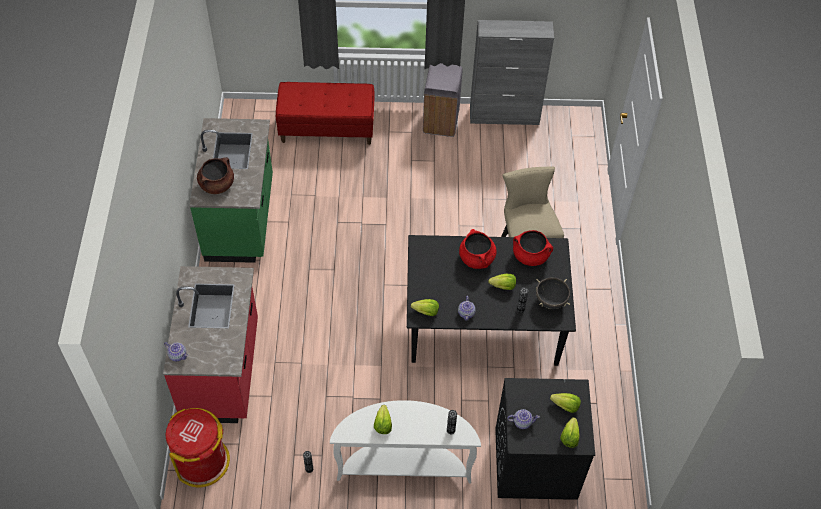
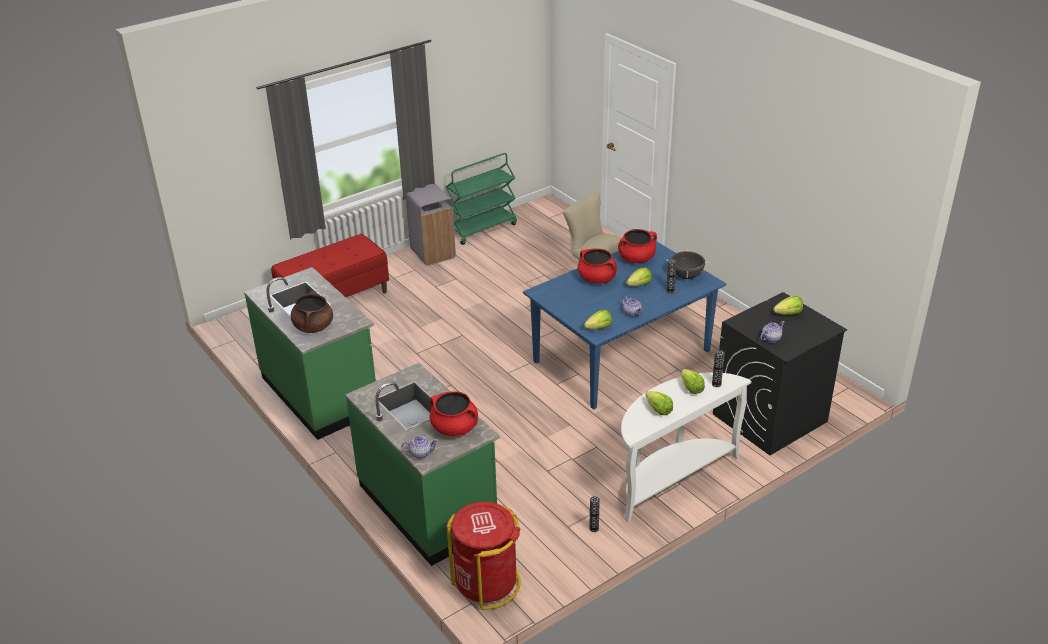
camera: 35 degrees left, 20 degrees down
(219, 348) = (455, 428): none -> red cooking pot
(223, 371) = (428, 506): red counter -> green counter
(484, 324) = (621, 355): black dining table -> blue dining table
(504, 116) = (482, 228): grey cabinet -> green cart
(569, 437) = (815, 329): lettuce -> lettuce (691, 388)

